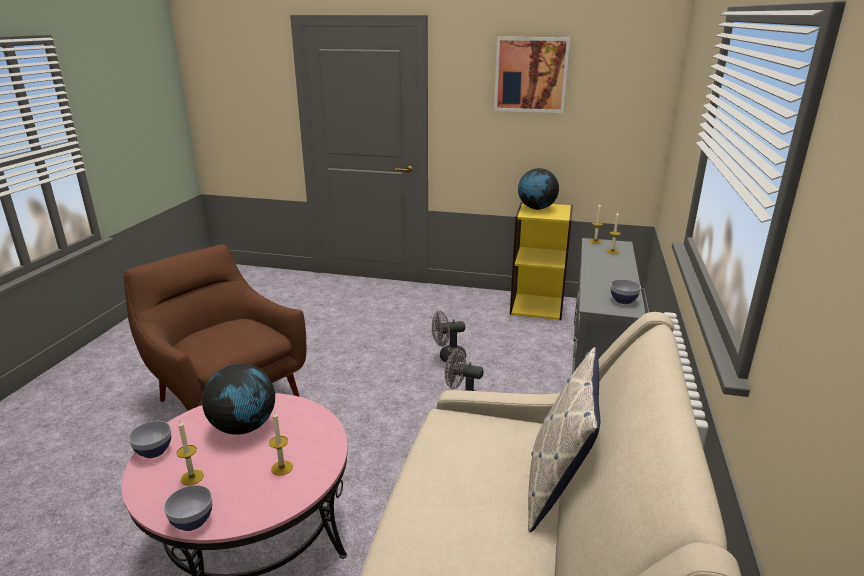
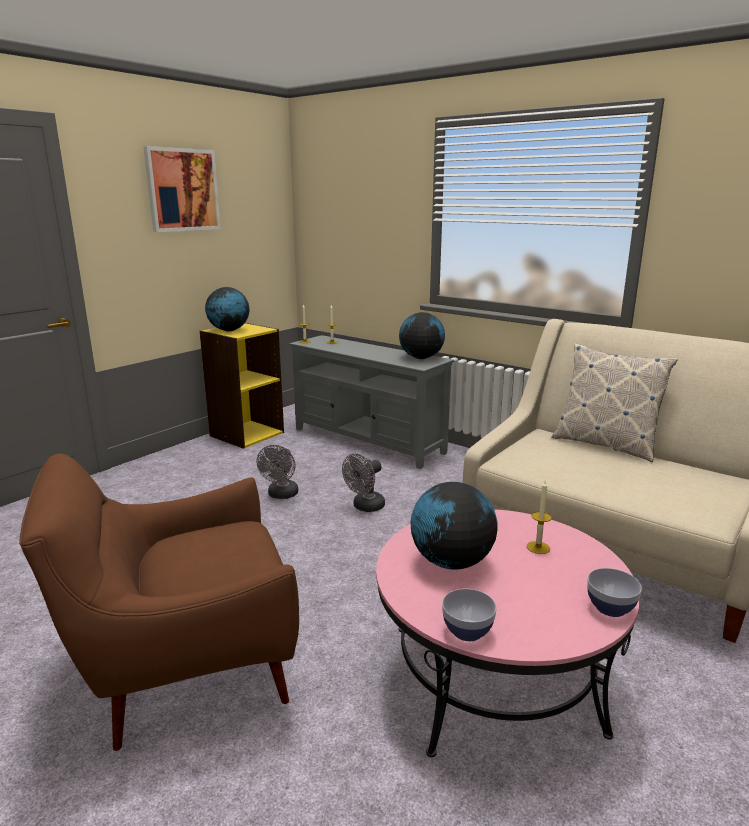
camera: 65 degrees left, 5 degrees down
(192, 477) = (534, 604): candle -> none
(623, 300) = (421, 358): bowl -> globe

